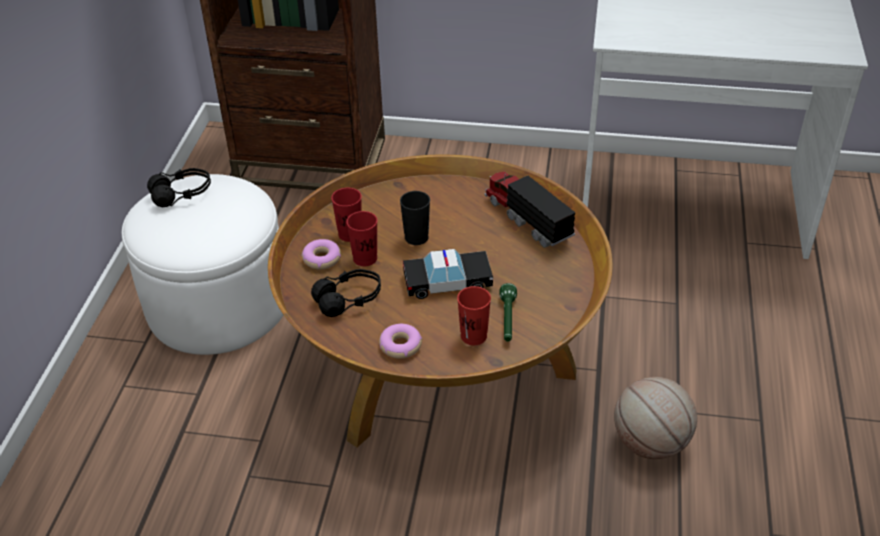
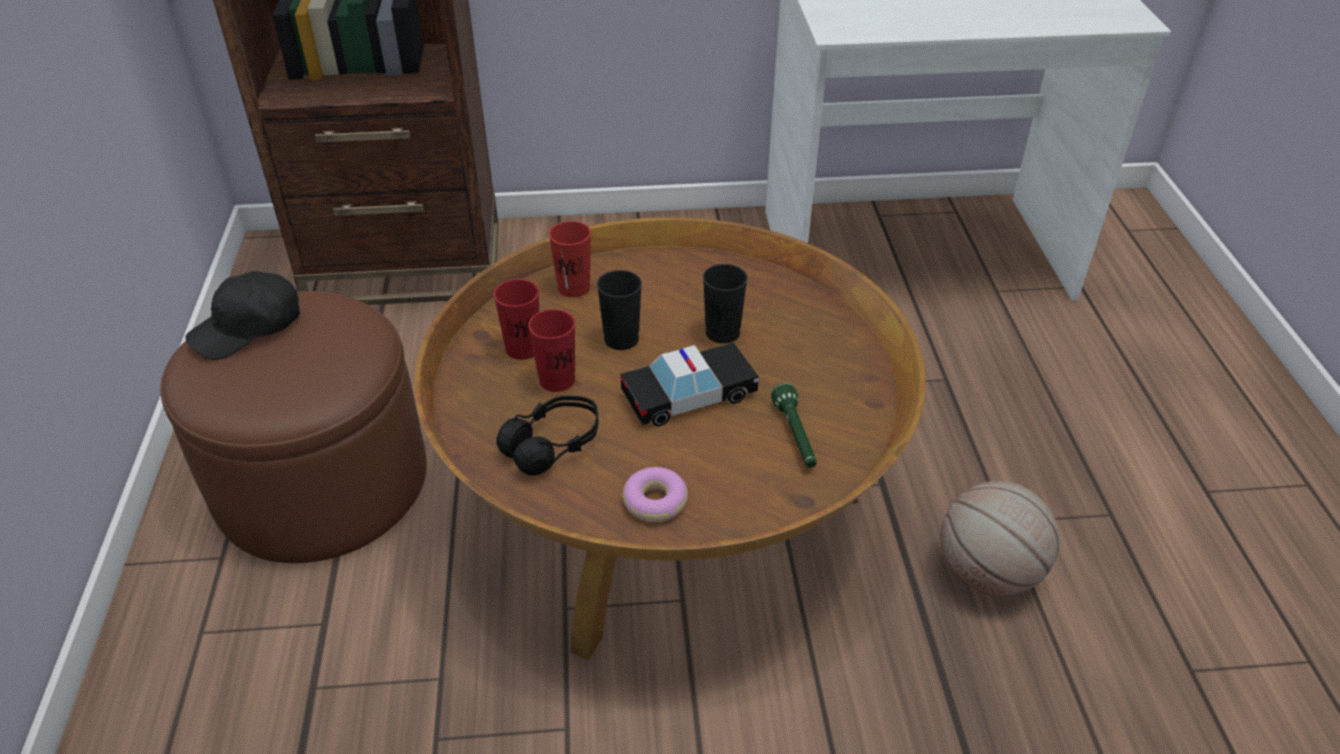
camera: 15 degrees left, 0 degrees up
(182, 194) = (248, 327): black headphones -> black cap
(218, 304) = (321, 481): white ottoman -> brown ottoman
(321, 259) = (492, 390): donut -> none
(473, 336) = (757, 468): red cup -> red cup (573, 287)
(486, 243) = (722, 333): none -> black cup
(527, 218) = (765, 290): toy truck -> none

